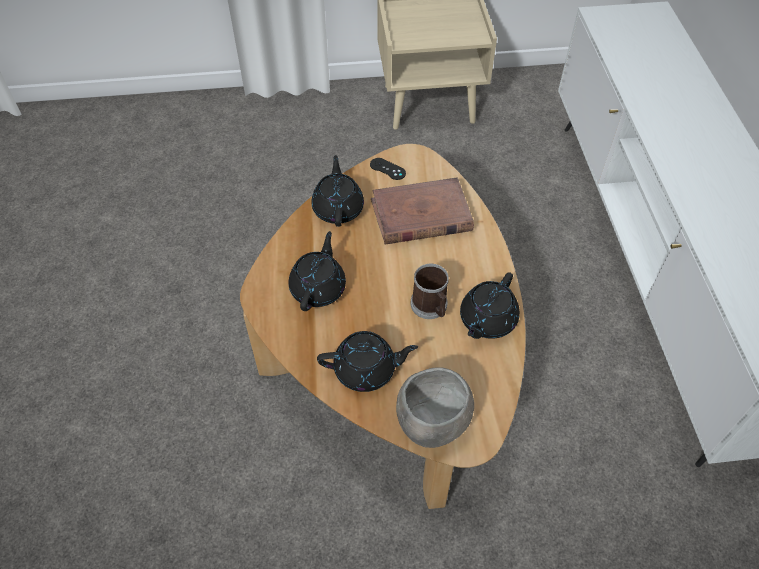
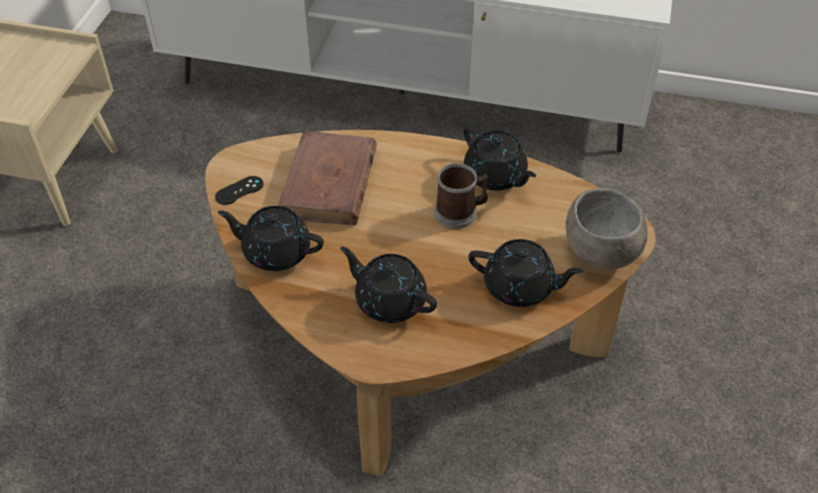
camera: 70 degrees left, 5 degrees down
(366, 370) = (520, 287): black teapot -> black teapot turned 90 degrees clockwise

